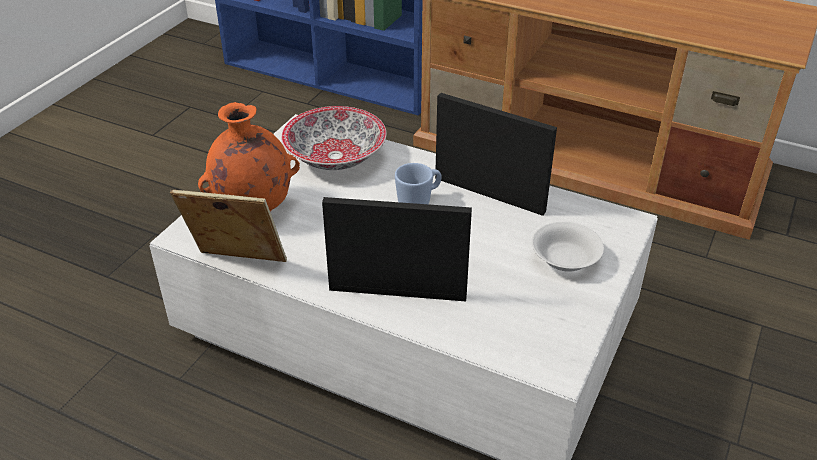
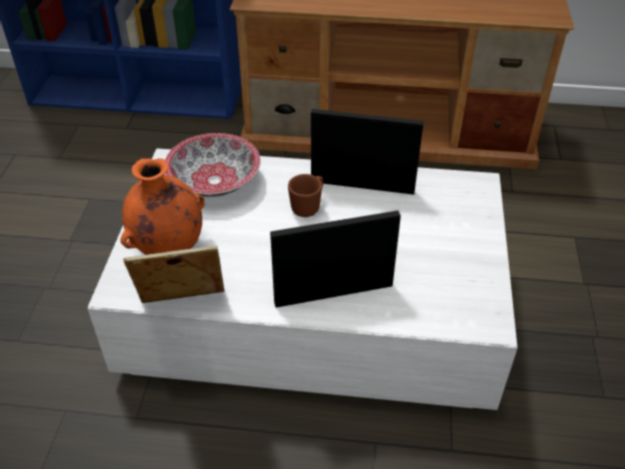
camera: 20 degrees left, 5 degrees up
(419, 201) = (308, 206): blue mug -> brown mug
(564, 258) = (449, 228): white bowl -> none

